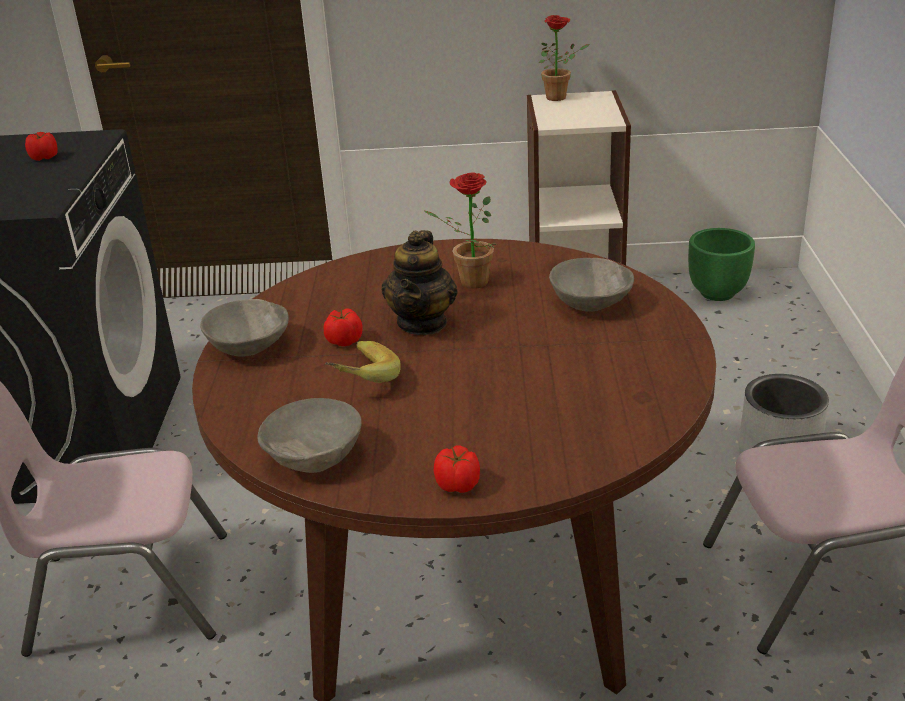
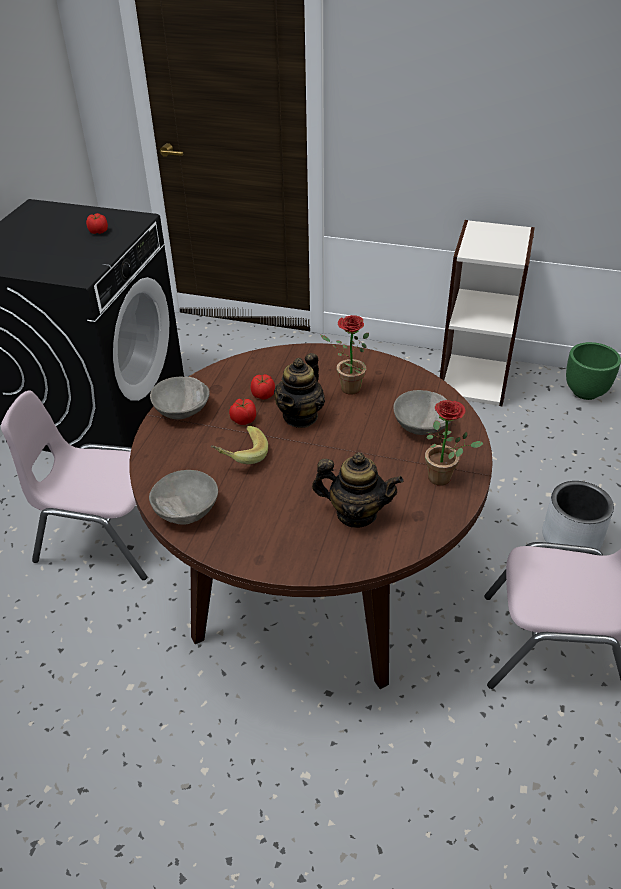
camera: 15 degrees right, 10 degrees up
(458, 485) = (265, 556): tomato -> tomato (263, 395)
(558, 411) = (356, 513): none -> teapot
(560, 97) = (489, 227): potted plant -> potted plant (444, 478)

